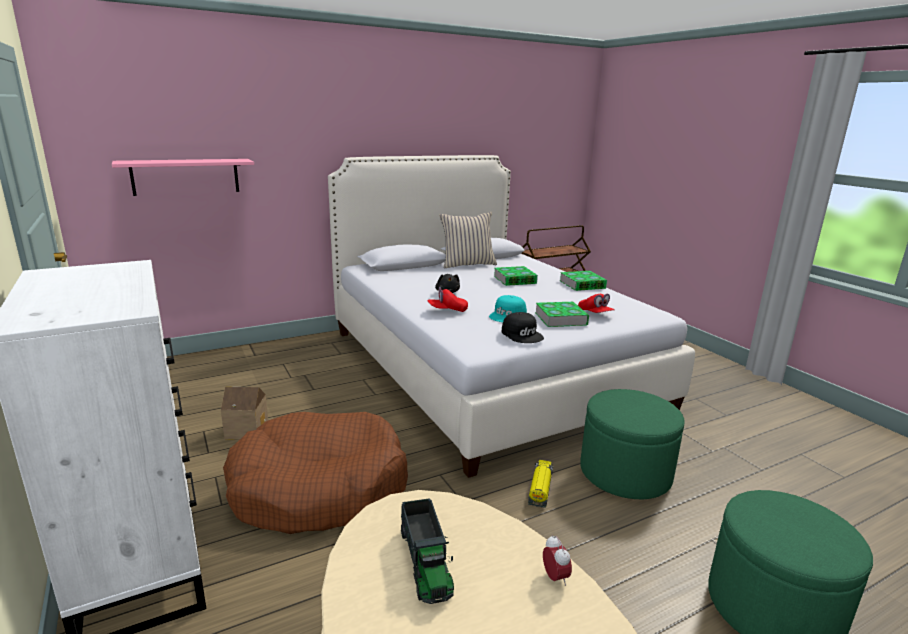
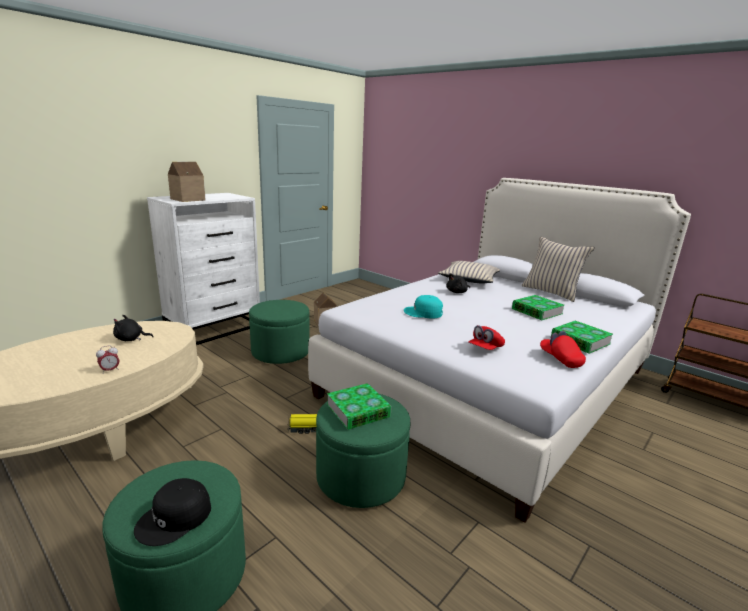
camera: 70 degrees right, 0 degrees up
(107, 302) = (186, 199): none -> toy house
(186, 176) = (412, 180): pink shelf -> none
(319, 488) = (280, 352): brown dog bed -> green ottoman
(406, 279) = (469, 279): none -> beige pillow
(425, 562) = (131, 339): toy truck -> black plush toy
(447, 310) = (413, 295): red cap -> red cap (560, 359)
(522, 334) = (386, 320): black cap -> black cap (175, 518)
(560, 318) = (447, 333): book -> book (358, 410)

